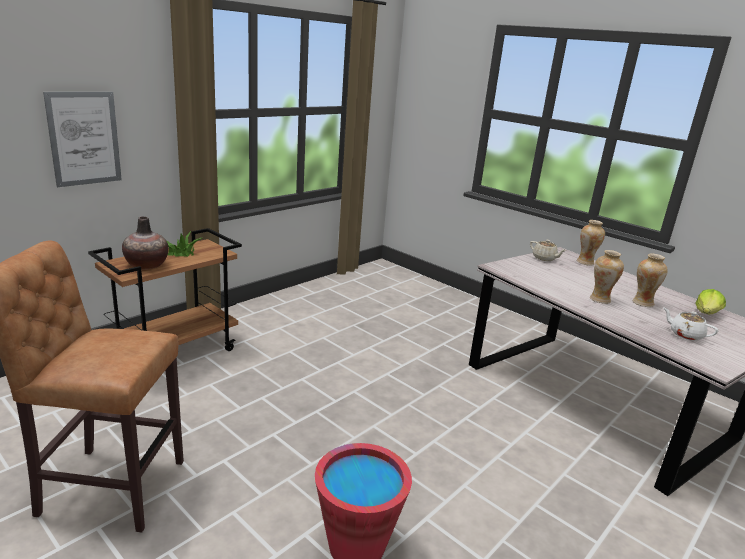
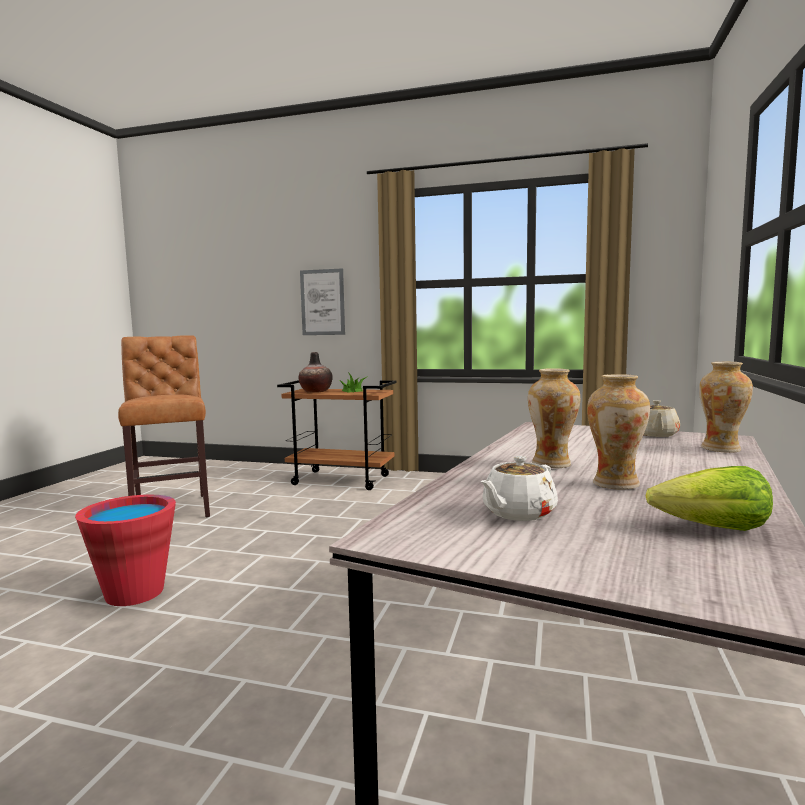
camera: 65 degrees right, 15 degrees down
(685, 334) = (517, 513): white teapot -> white teapot turned 150 degrees counterclockwise

